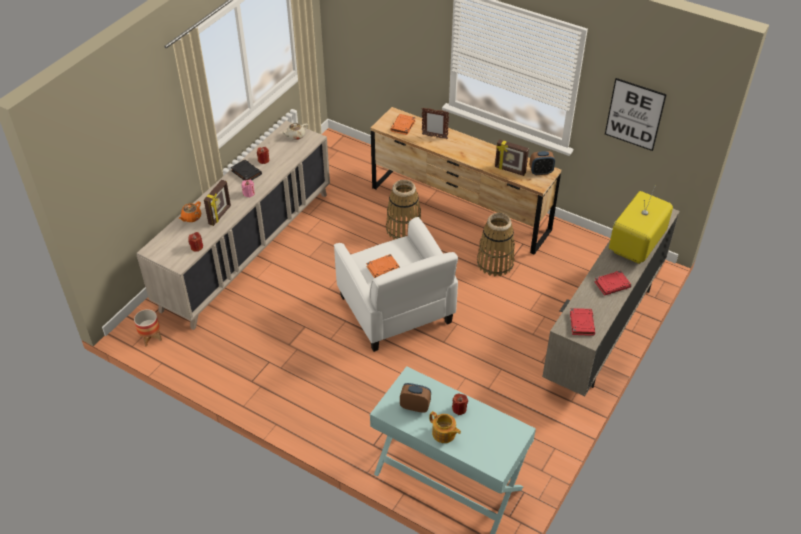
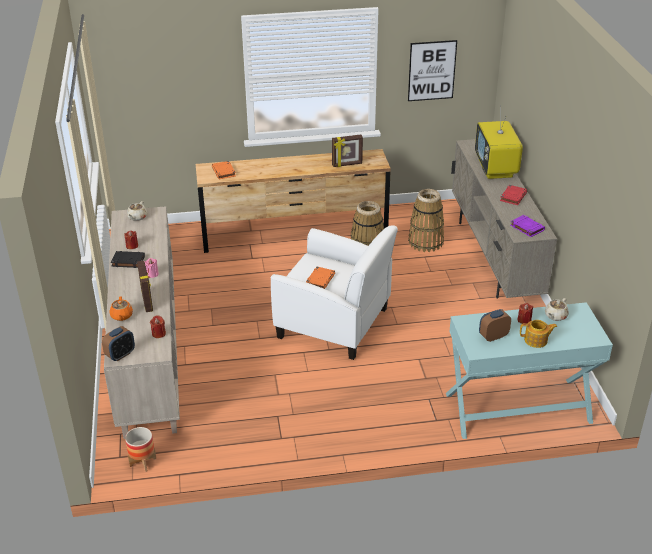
camera: 40 degrees left, 10 degrees down
(404, 229) = (268, 267): basket -> basket (425, 242)
(434, 136) = (259, 168): picture frame -> none
(490, 423) = (555, 316): none -> beige teapot
(541, 172) = (370, 156): alarm clock -> alarm clock (120, 355)
(581, 323) = (526, 228): red book -> purple book

